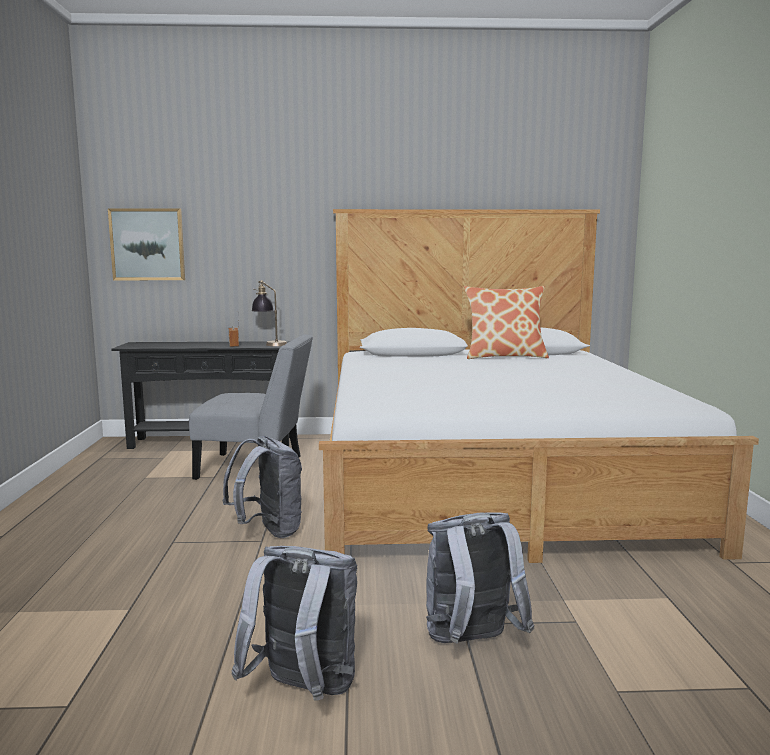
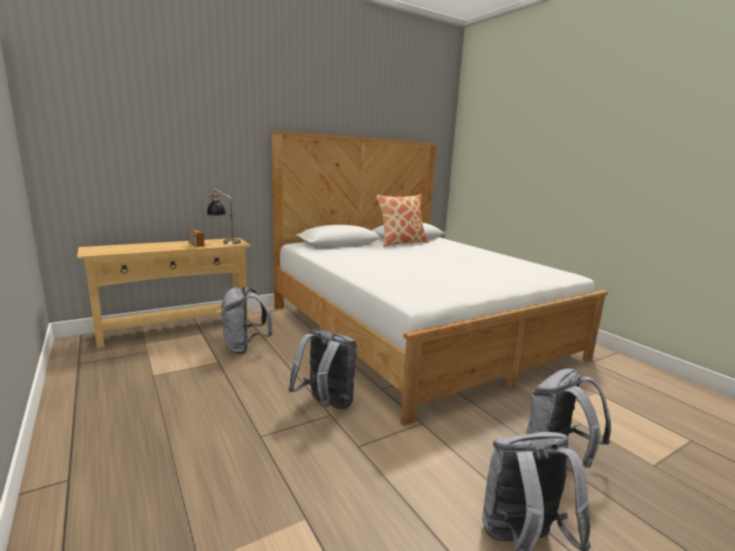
camera: 30 degrees left, 5 degrees up
(147, 244) = (94, 152): picture -> none
(212, 442) = (176, 328): black console table -> beige console table
(256, 468) = (245, 347): grey chair -> grey backpack

